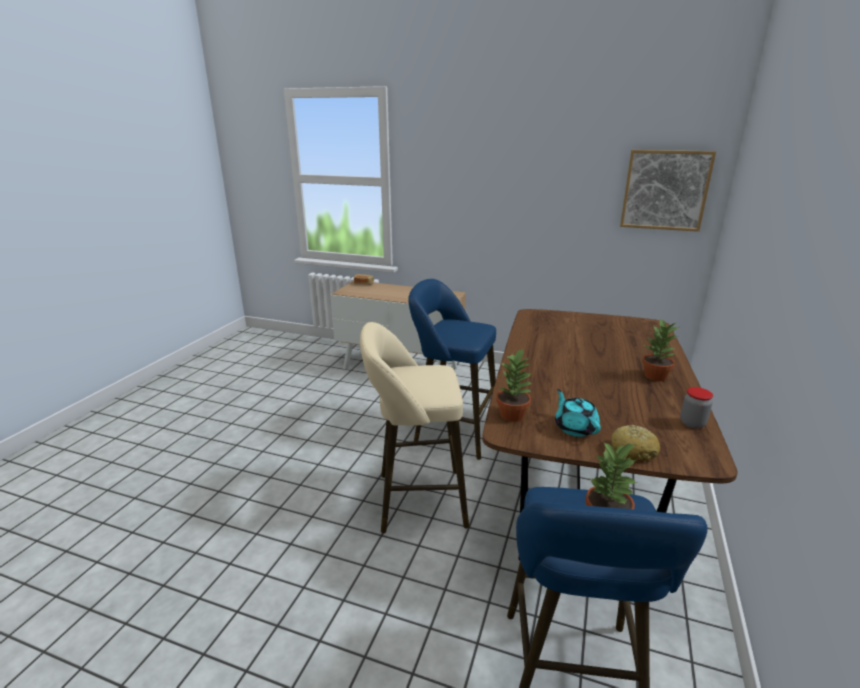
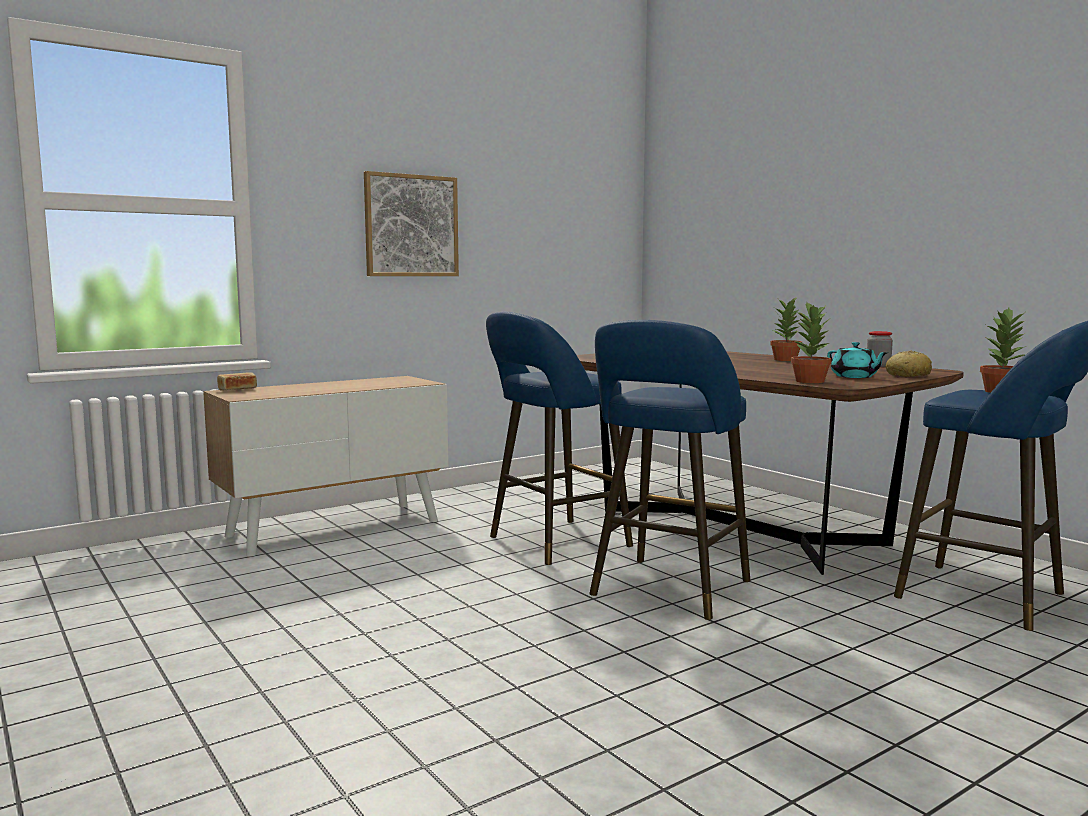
camera: 55 degrees left, 15 degrees down
(415, 500) = (667, 591): beige stool -> blue stool
(575, 428) = (854, 377): turquoise teapot -> turquoise teapot turned 135 degrees counterclockwise
(665, 190) = (595, 221): picture -> picture (411, 226)

